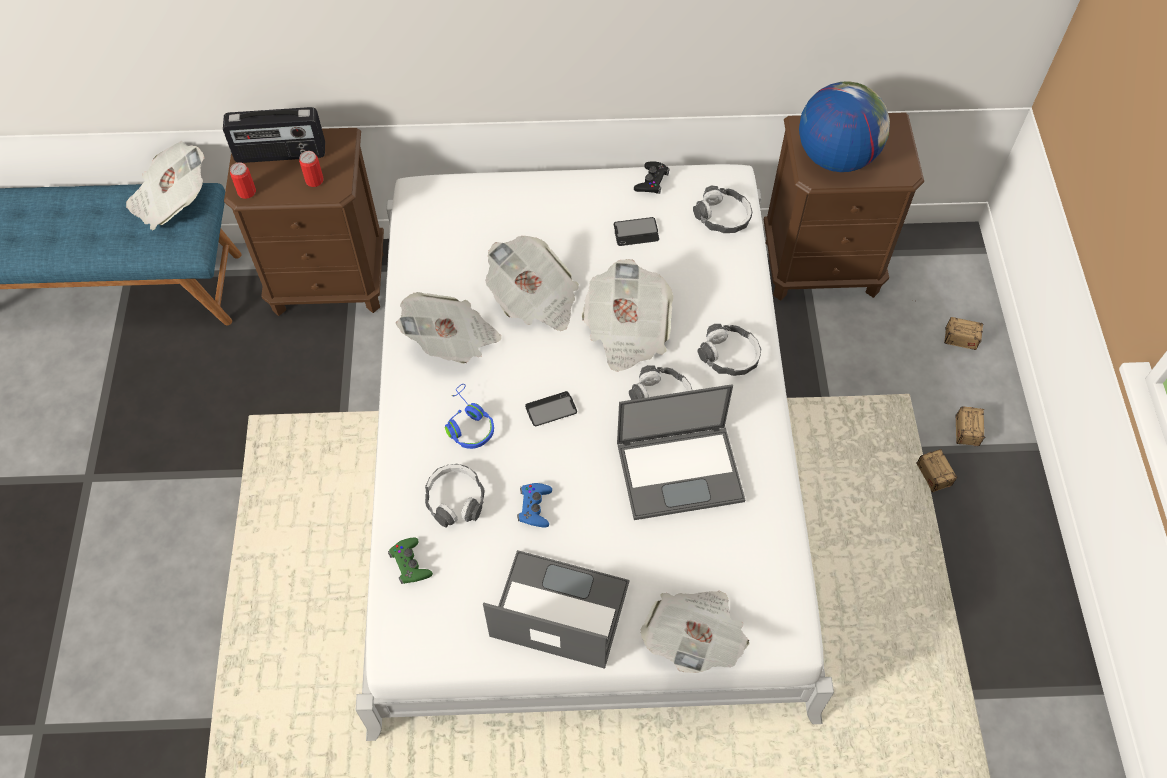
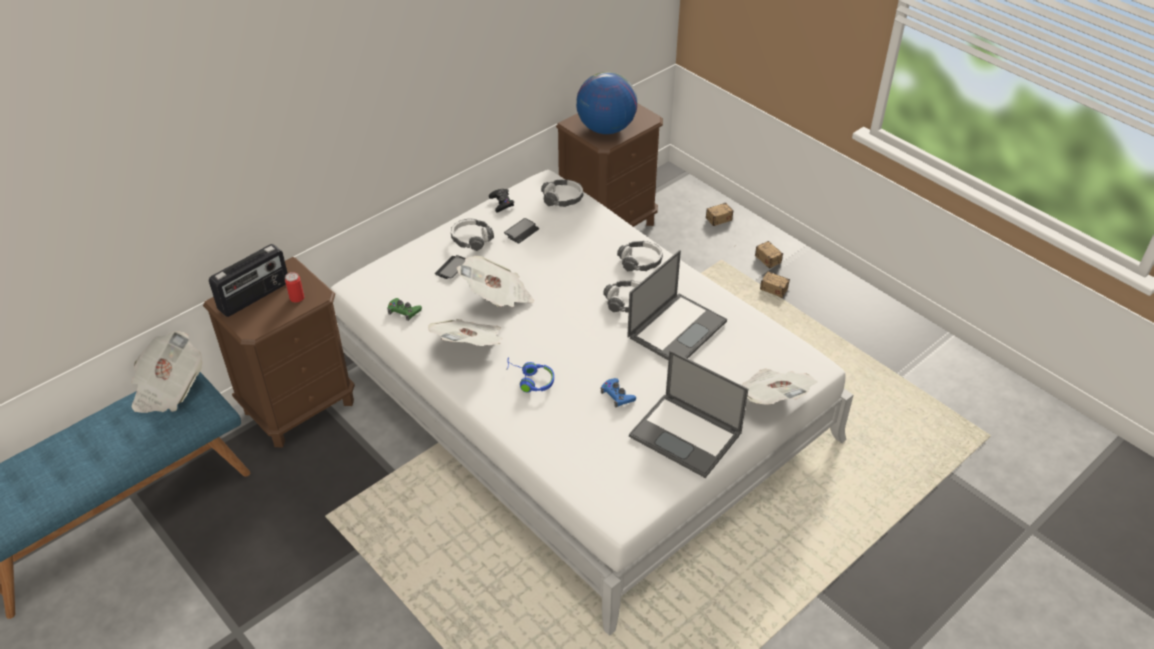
camera: 40 degrees left, 15 degrees down
(247, 192) = (254, 328): can -> none
(410, 563) = (576, 470): green game controller -> green game controller (404, 311)
(455, 499) = (565, 421): headphones -> headphones (471, 239)
(551, 409) = (571, 343): phone -> phone (452, 268)
(557, 609) = (686, 435): laptop -> laptop turned 120 degrees counterclockwise
(626, 331) = (570, 282): newspaper -> none

